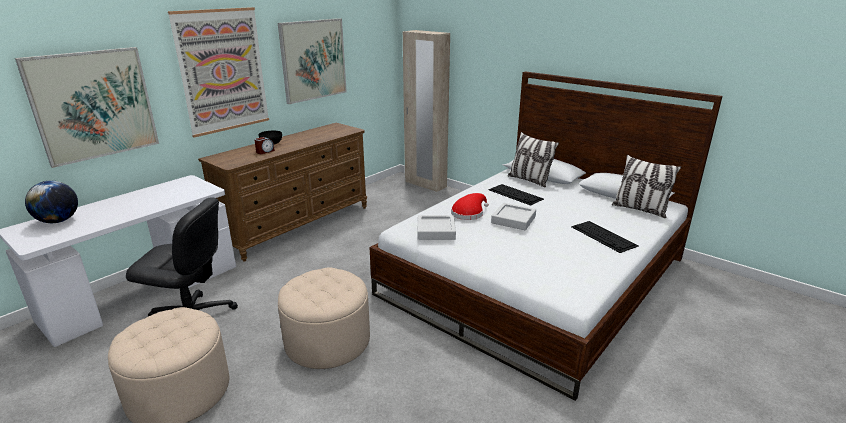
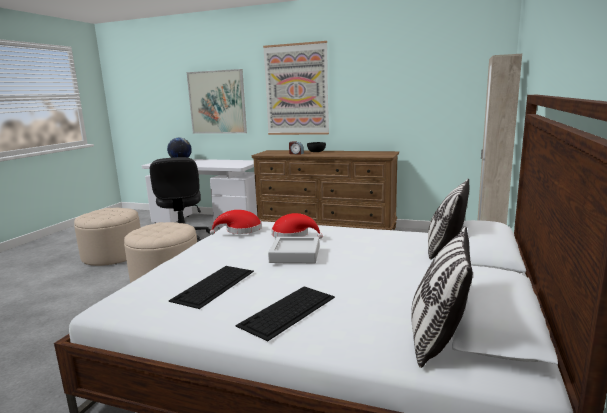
camera: 70 degrees right, 10 degrees down
(313, 60) = (383, 88): picture -> none
(436, 231) = (241, 230): grey tray -> red hat
(516, 194) = (381, 248): keyboard -> keyboard (214, 286)

